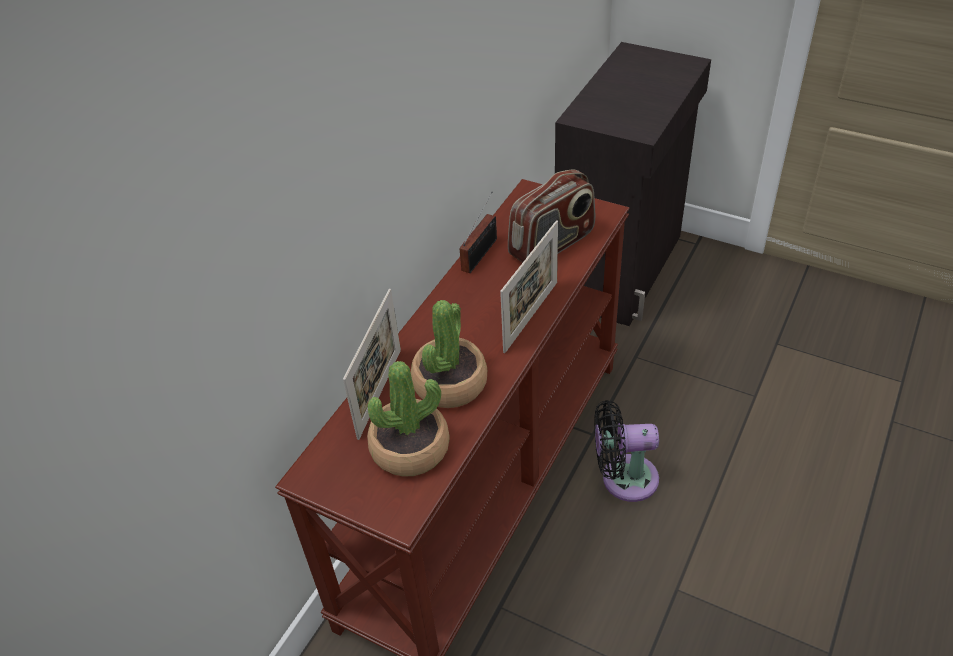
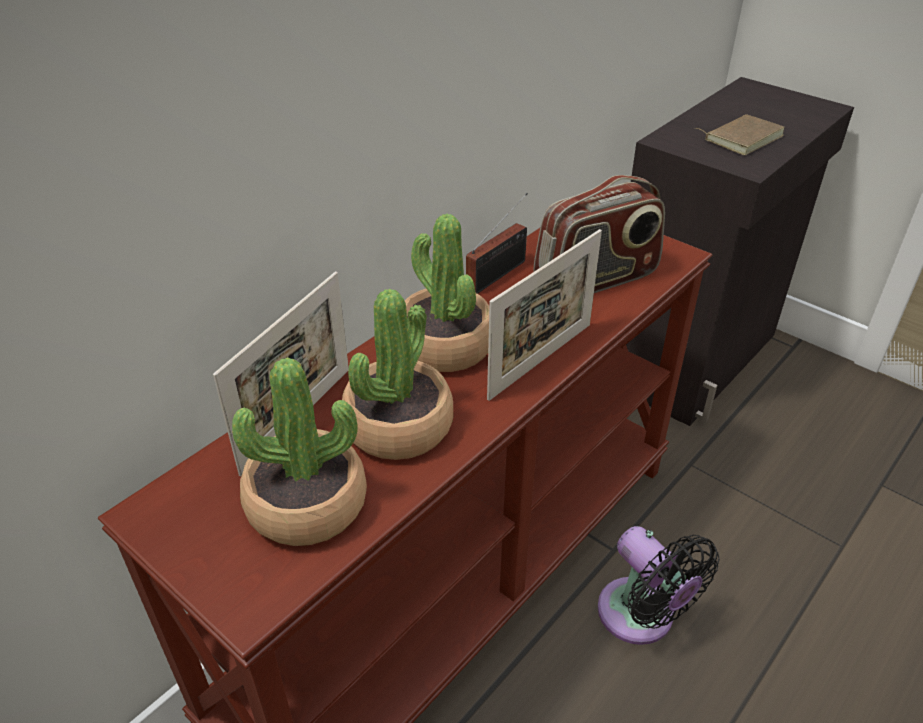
camera: 10 degrees right, 5 degrees down
(461, 318) = (445, 346): none -> potted plant
(623, 478) = (641, 618): black fan -> black fan turned 135 degrees counterclockwise
(633, 104) = (741, 138): none -> brown book

